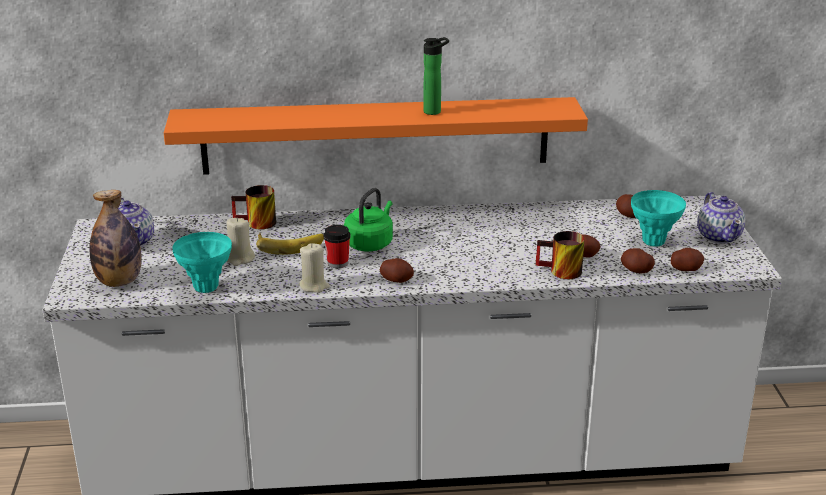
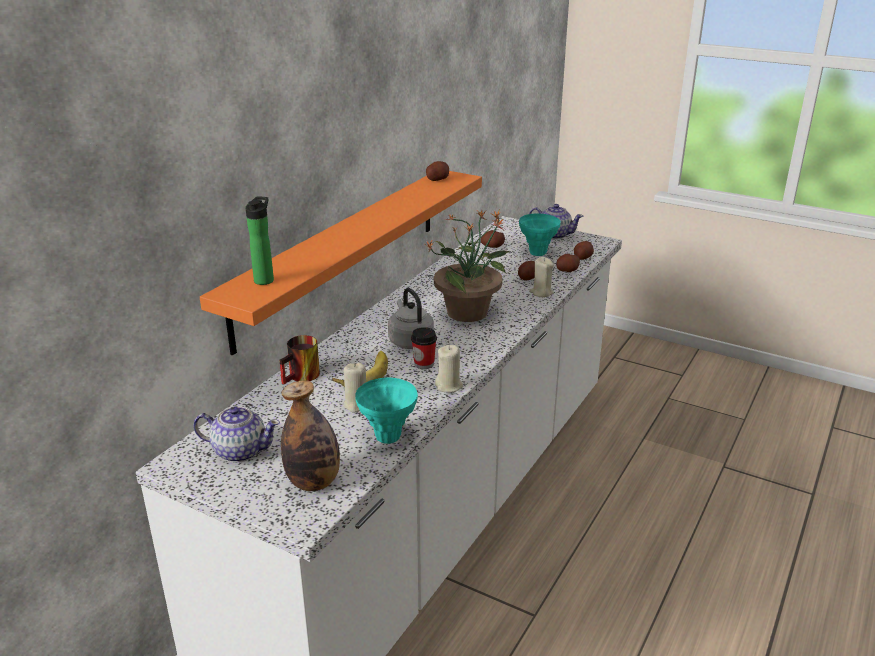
camera: 55 degrees left, 0 degrees up
(370, 243) = (410, 341): green kettle -> grey kettle
(397, 280) = (481, 350): potato -> potato (437, 179)
(434, 111) = (394, 208): bottle -> bottle (265, 279)
(462, 250) = (468, 312): none -> potted plant
(560, 272) = (541, 292): mug -> beige candle

